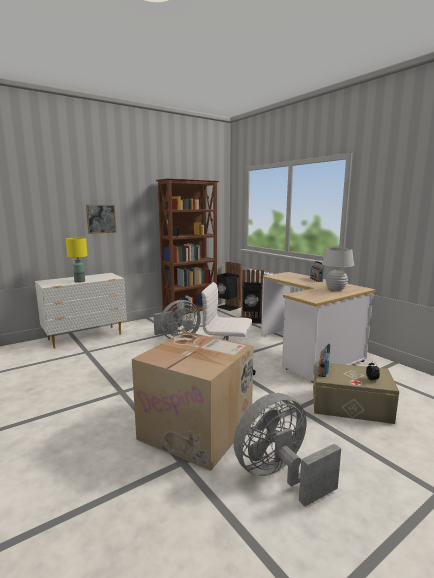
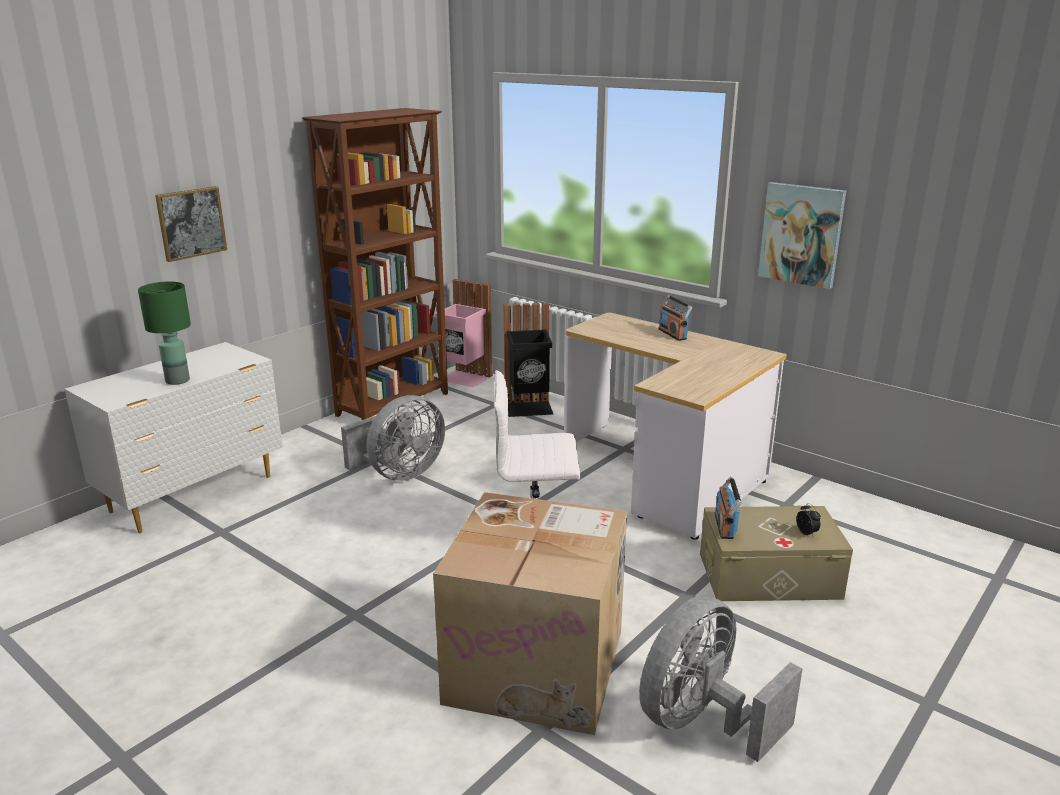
camera: 15 degrees left, 10 degrees up
(79, 281) = (177, 380): yellow table lamp -> green table lamp
(227, 307) = (464, 378): black trash can -> pink trash can
(335, 289) = (720, 360): white table lamp -> none
(385, 226) = (801, 234): none -> picture

